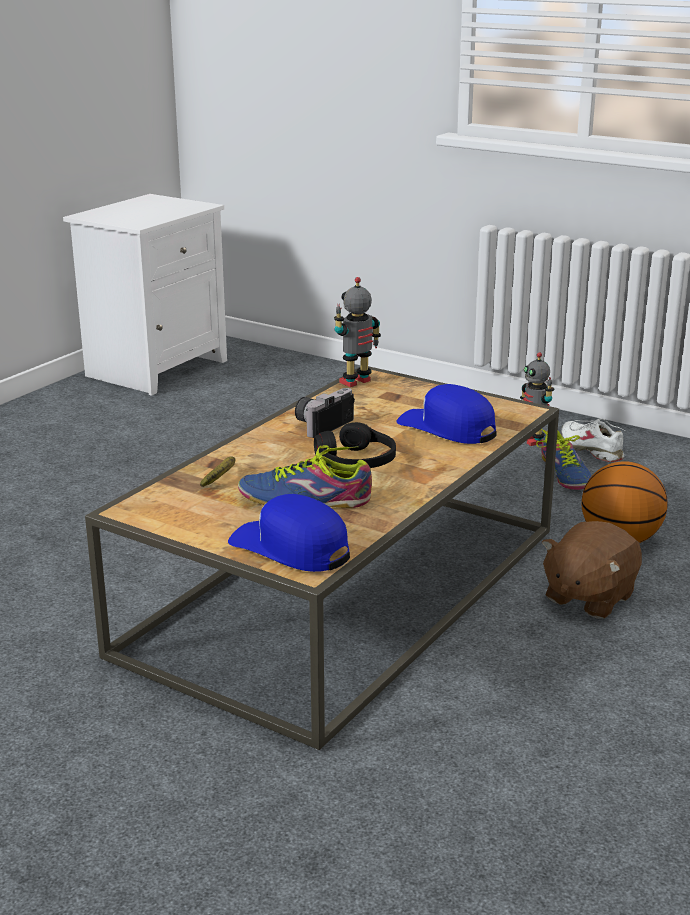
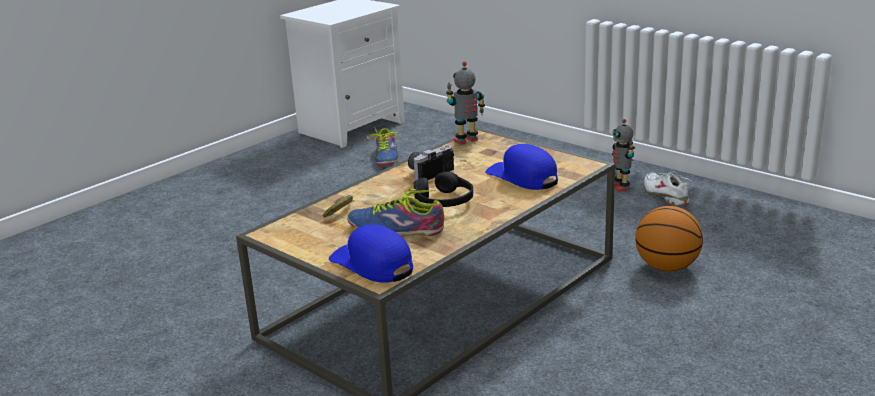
camera: 10 degrees right, 0 degrees up
(565, 474) = (639, 214): shoe -> shoe (386, 157)
(588, 597) = (628, 310): brown plush toy -> none

